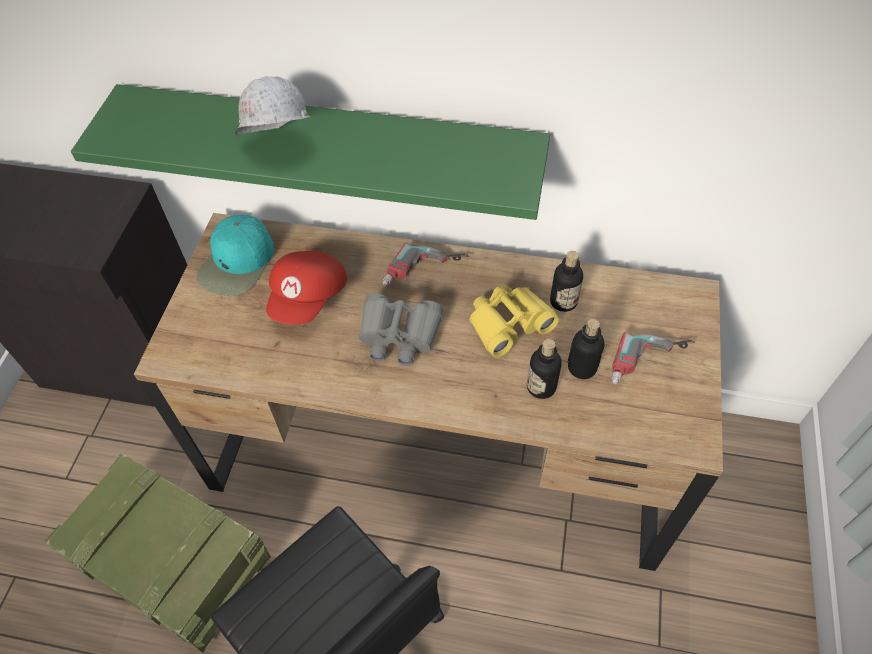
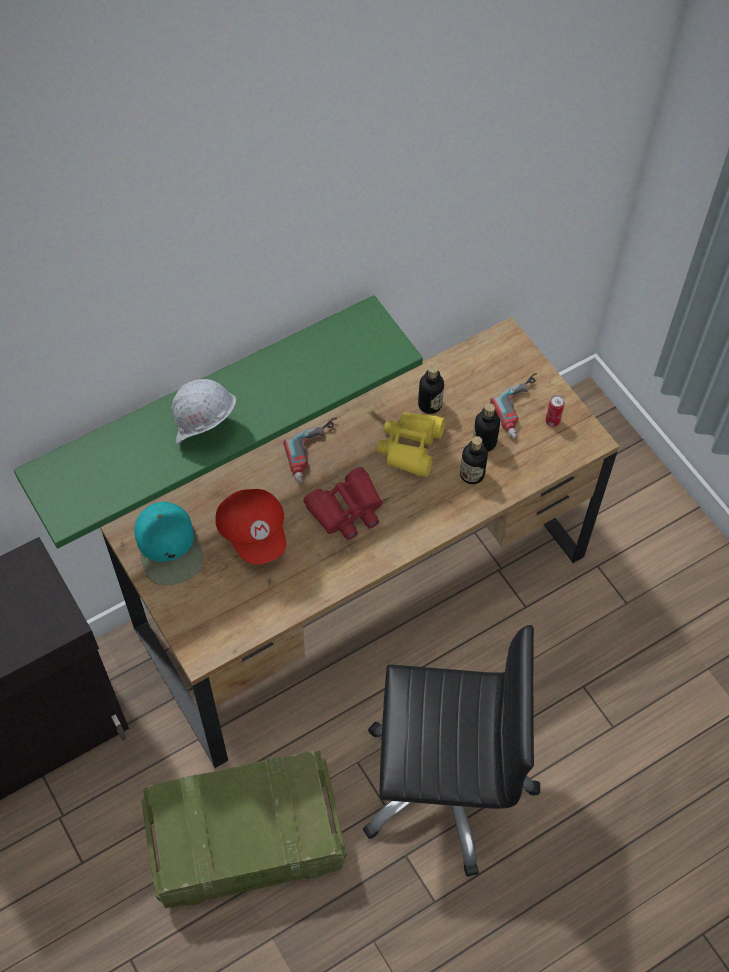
camera: 45 degrees left, 5 degrees up
(399, 335) = (346, 510): grey binoculars -> red binoculars
(670, 397) = (552, 421): none -> can

